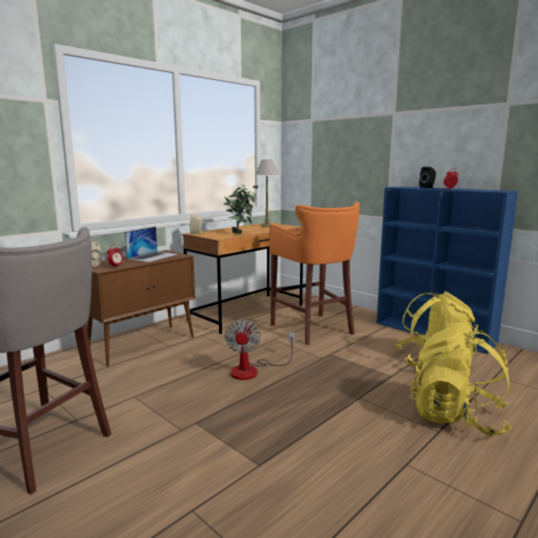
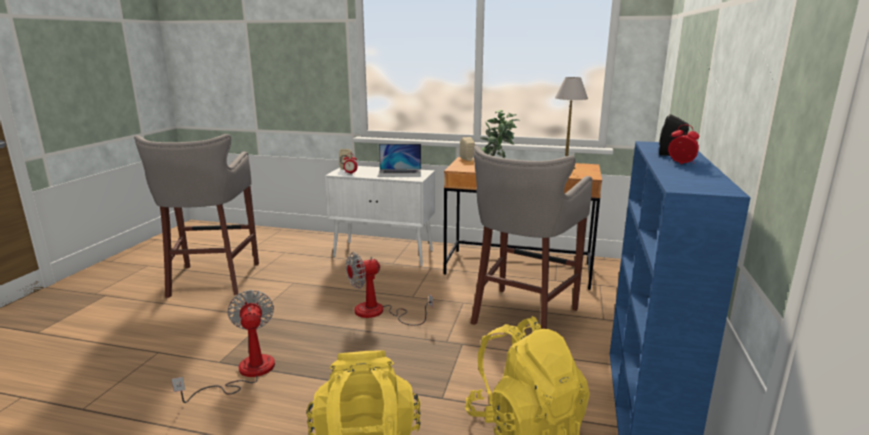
camera: 60 degrees right, 5 degrees up
(143, 344) = (384, 254): brown cabinet -> white cabinet
(295, 451) = (245, 373): none -> fan
(314, 329) = (522, 316): orange stool -> grey stool

